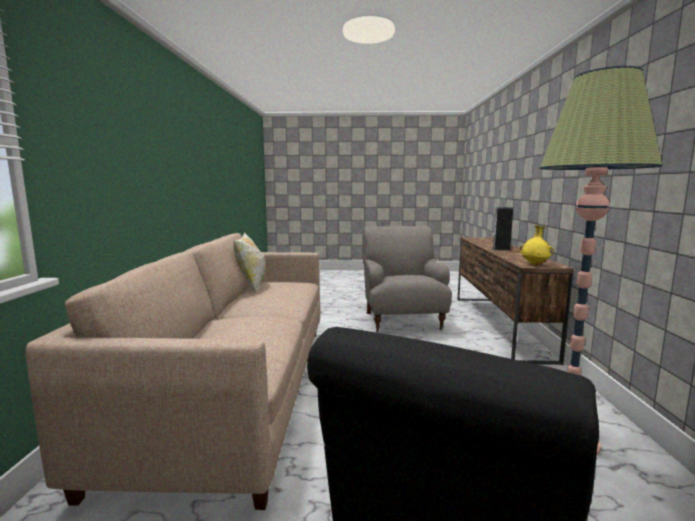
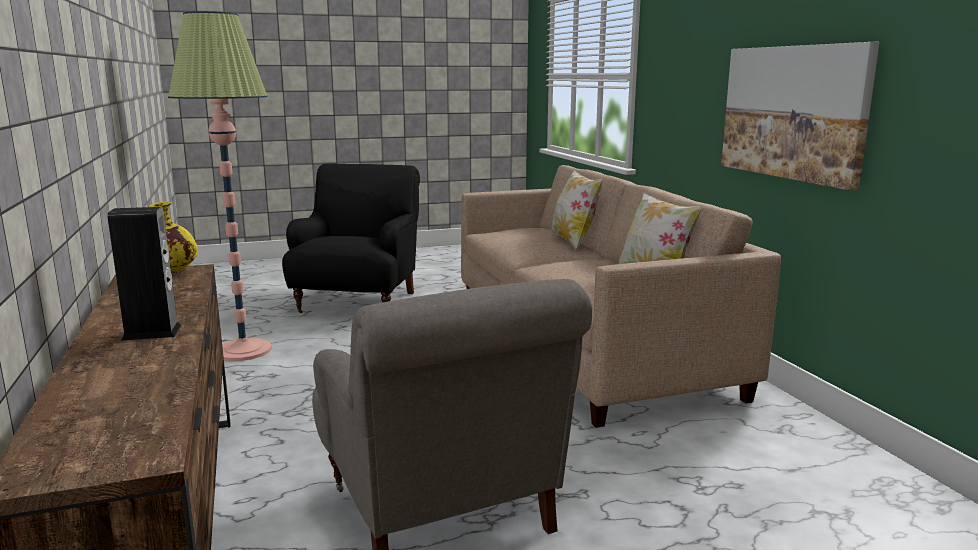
camera: 160 degrees right, 5 degrees up
(178, 182) = (793, 112): none -> picture
(208, 326) = (573, 241): none -> pillow

